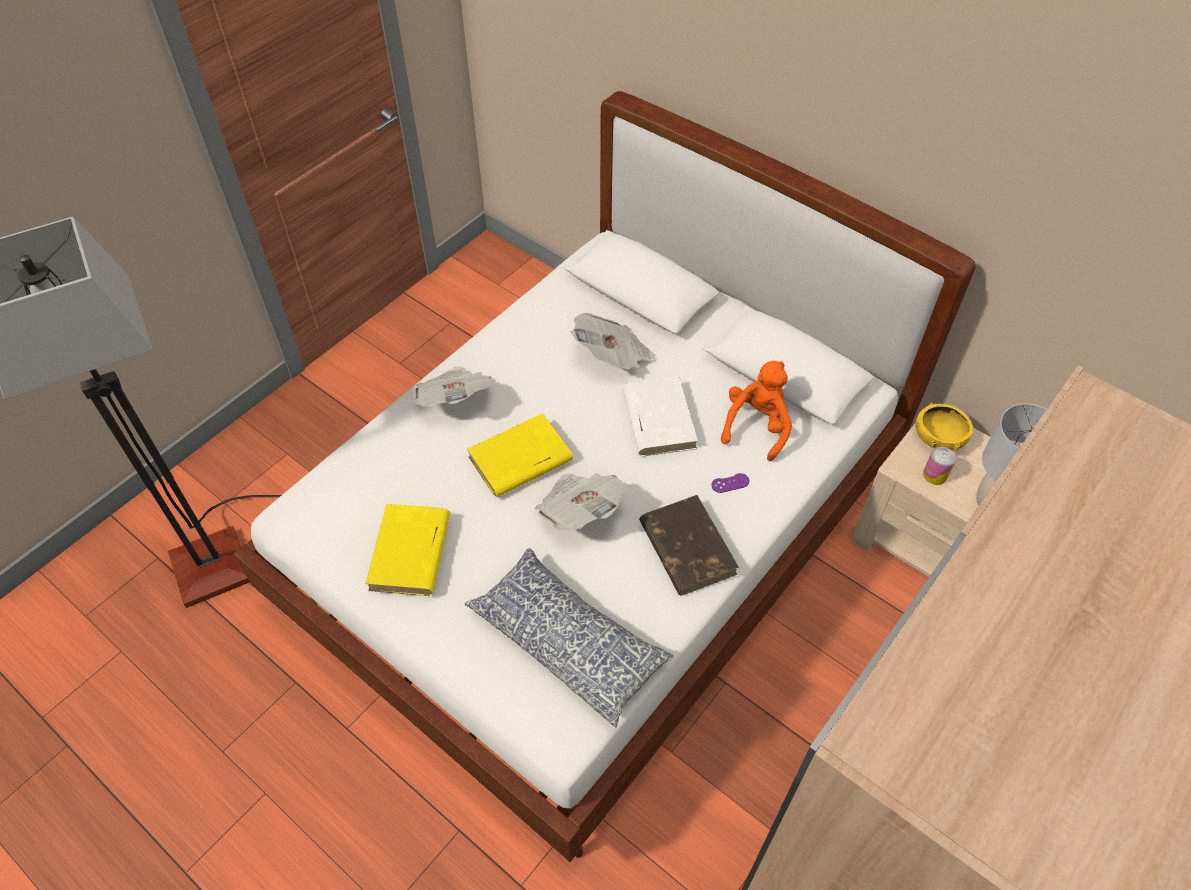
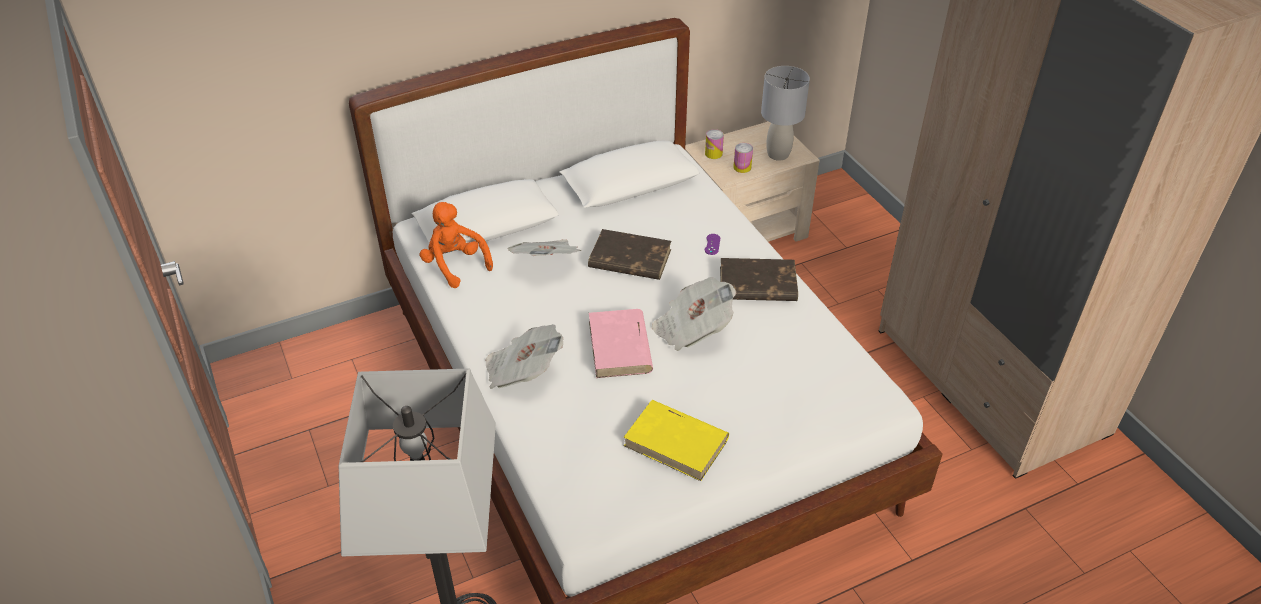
camera: 65 degrees left, 10 degrees down
(519, 460) = (620, 347): yellow book -> pink book
(568, 640) = (805, 373): pillow -> none
(658, 419) = (629, 259): white book -> brown book
(756, 426) = (669, 213): orange plush toy -> orange plush toy (455, 265)
(938, 438) = (713, 154): yellow bowl -> can

